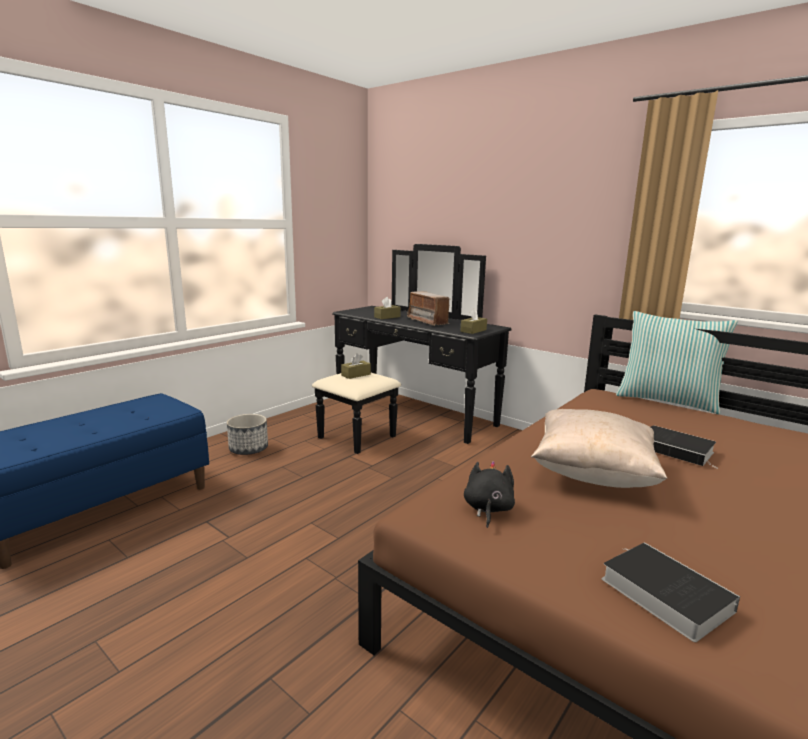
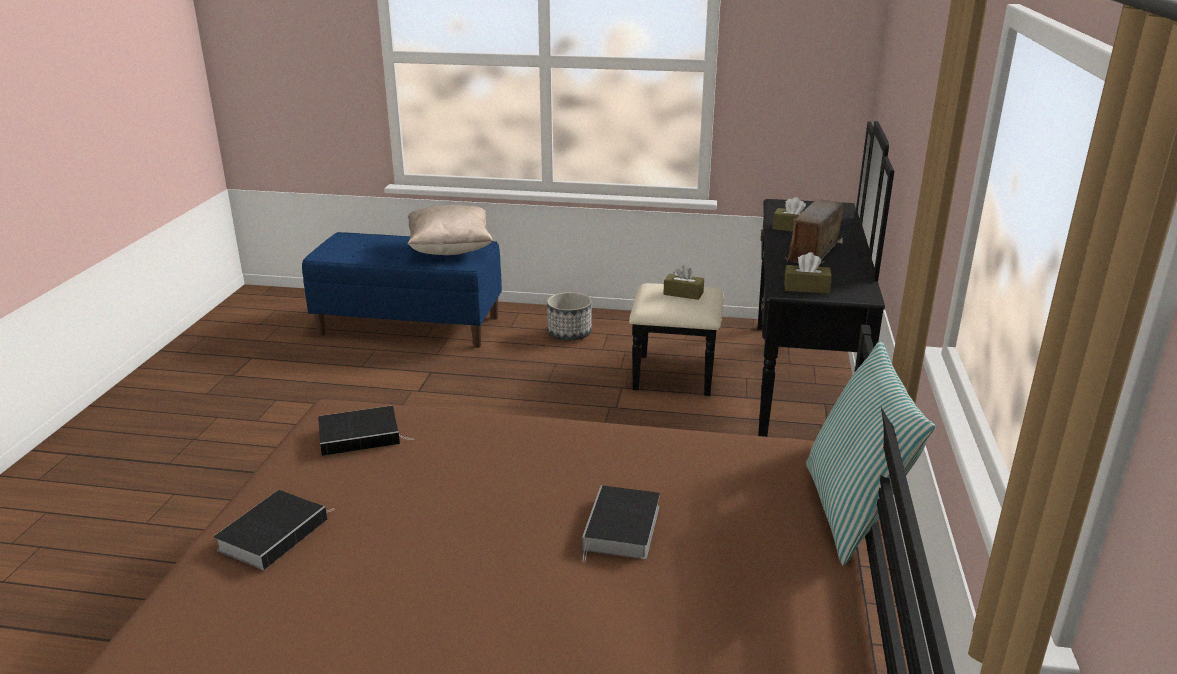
camera: 60 degrees right, 10 degrees up
(488, 509) = (362, 435): black plush toy -> book
(593, 474) = (489, 478): beige pillow -> beige pillow (450, 250)

